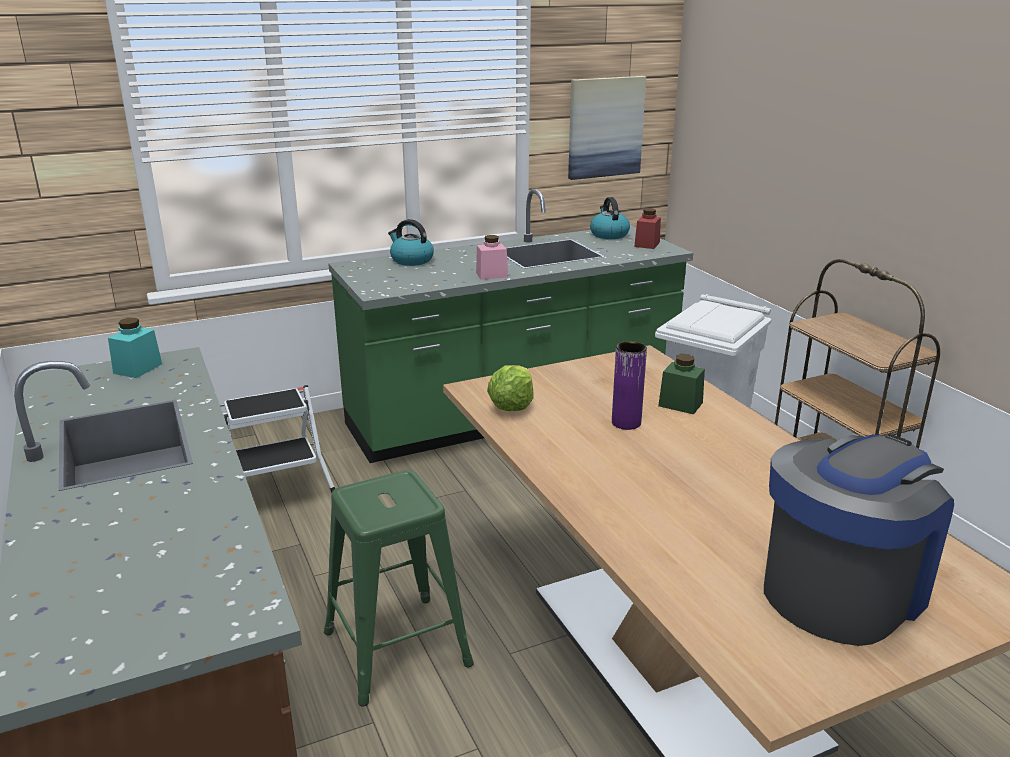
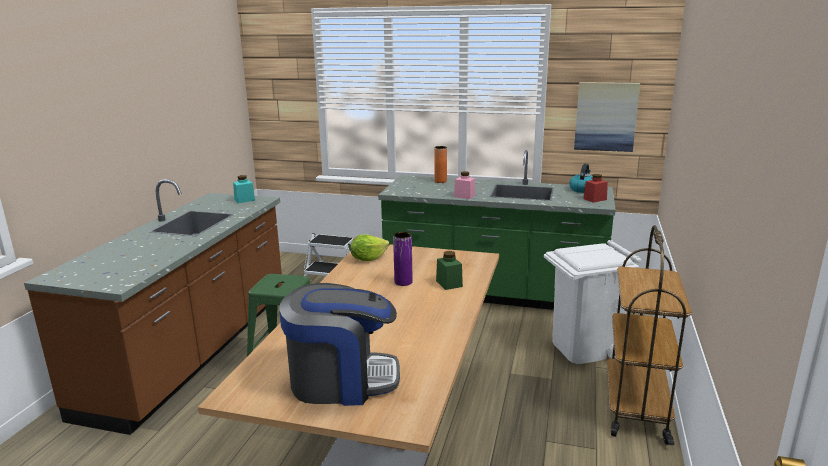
camera: 40 degrees right, 5 degrees down
(411, 260) = (440, 181): kettle -> orange vase

